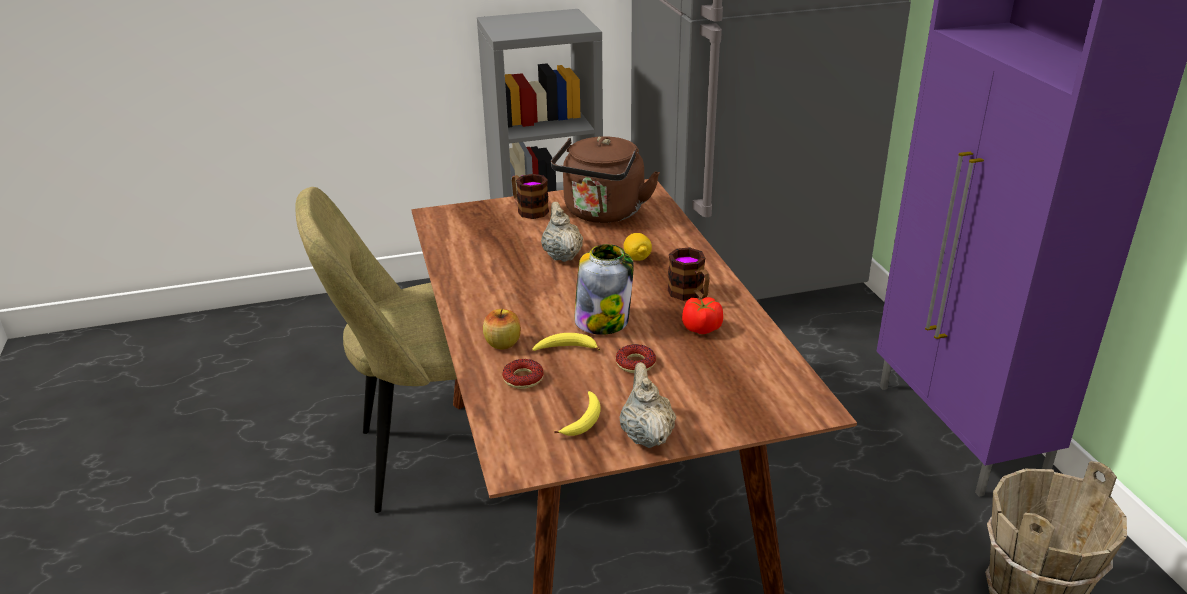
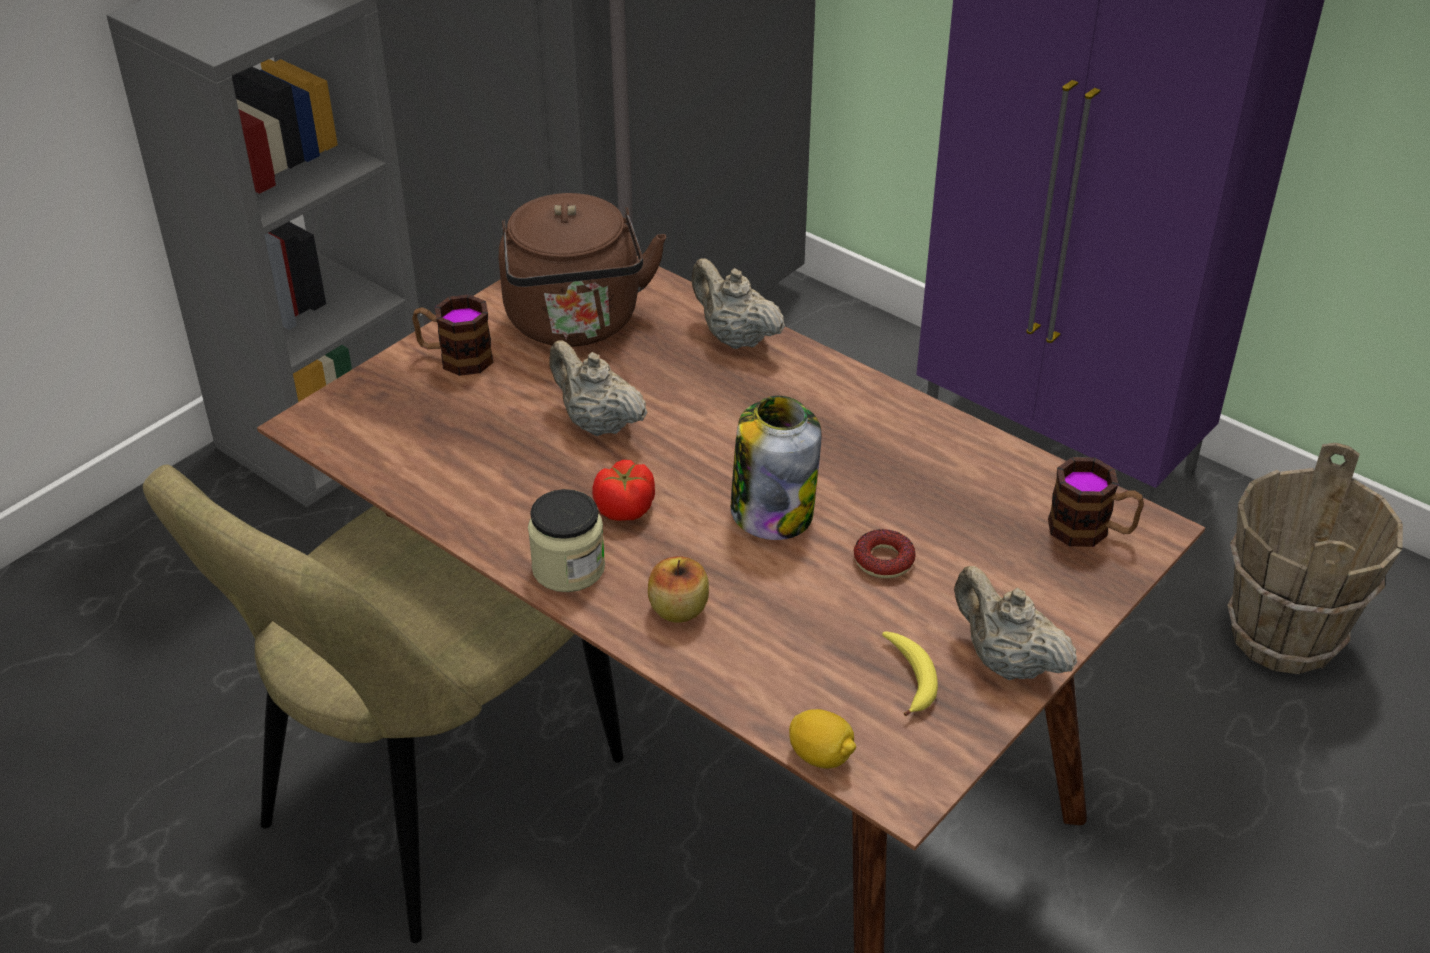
camera: 35 degrees left, 10 degrees up
(473, 307) = (568, 568): none -> jar
(523, 378) = (767, 652): donut -> none
(565, 349) = (772, 579): banana -> none
(637, 258) = (707, 385): lemon -> lemon (821, 756)
(677, 243) = (735, 337): none -> beige teapot
(690, 295) = (839, 419): mug -> mug (1091, 531)
(702, 328) = (907, 468): tomato -> tomato (625, 509)

